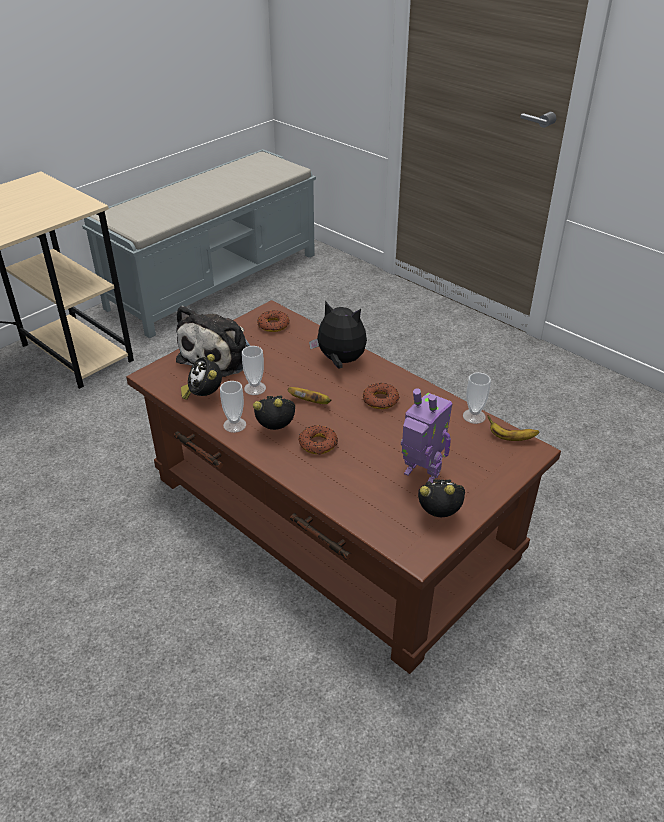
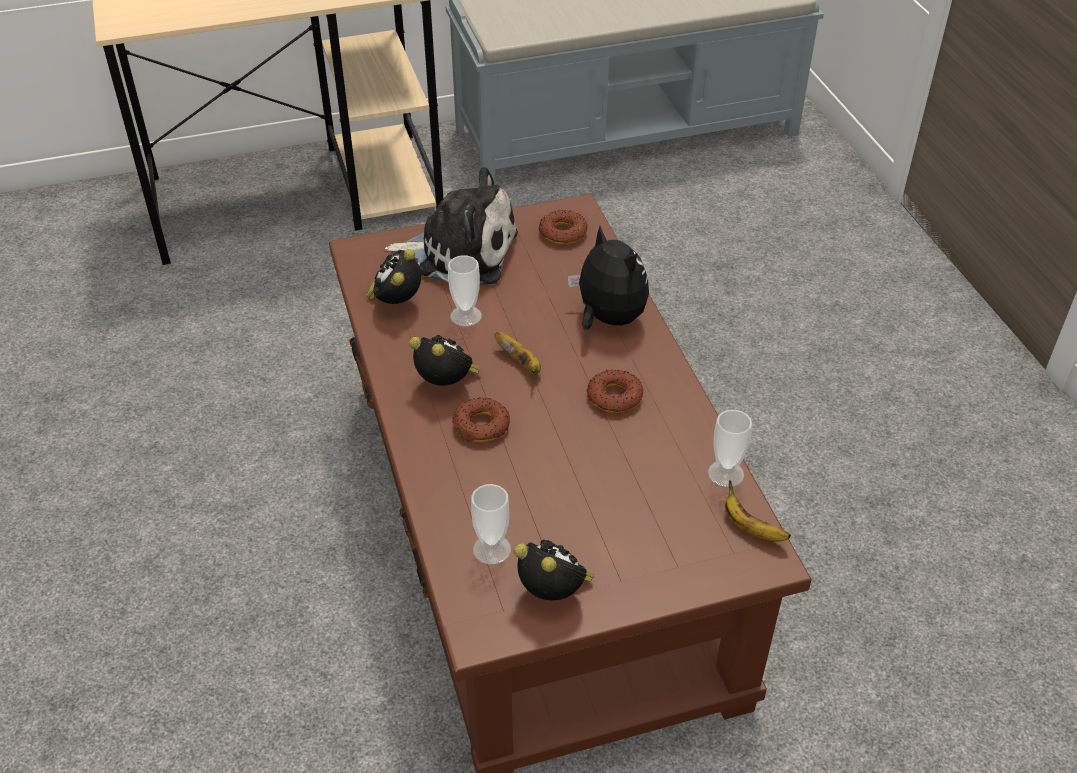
camera: 30 degrees right, 5 degrees up
(220, 355) = (460, 252): plush toy -> plush toy turned 135 degrees counterclockwise
(234, 425) = (401, 357): cup -> cup (491, 549)
(420, 475) = (576, 527): toy robot -> none

